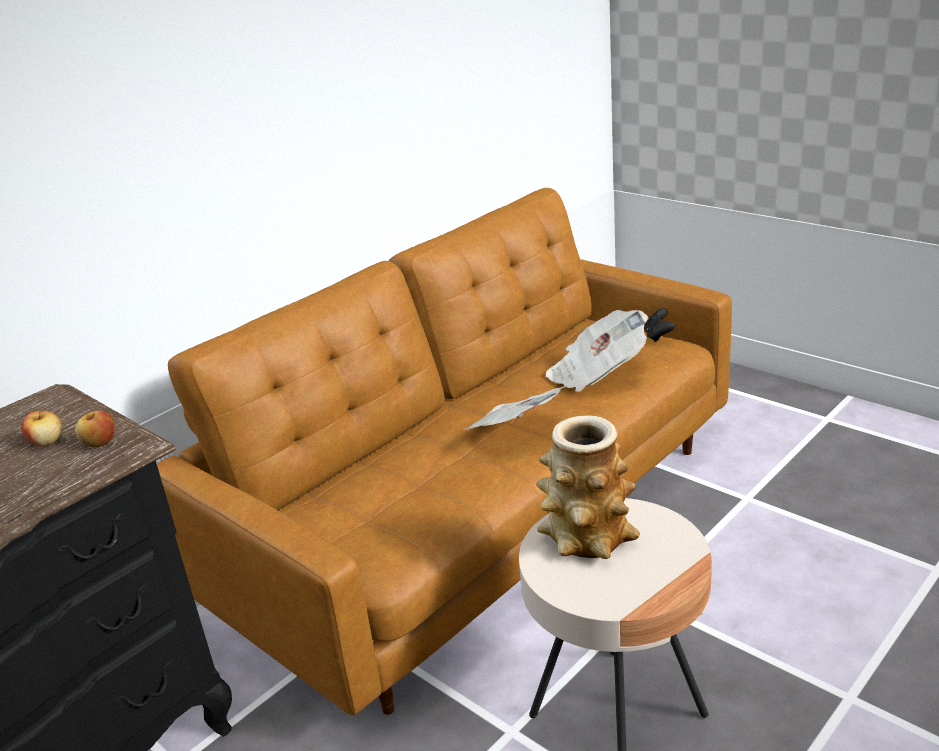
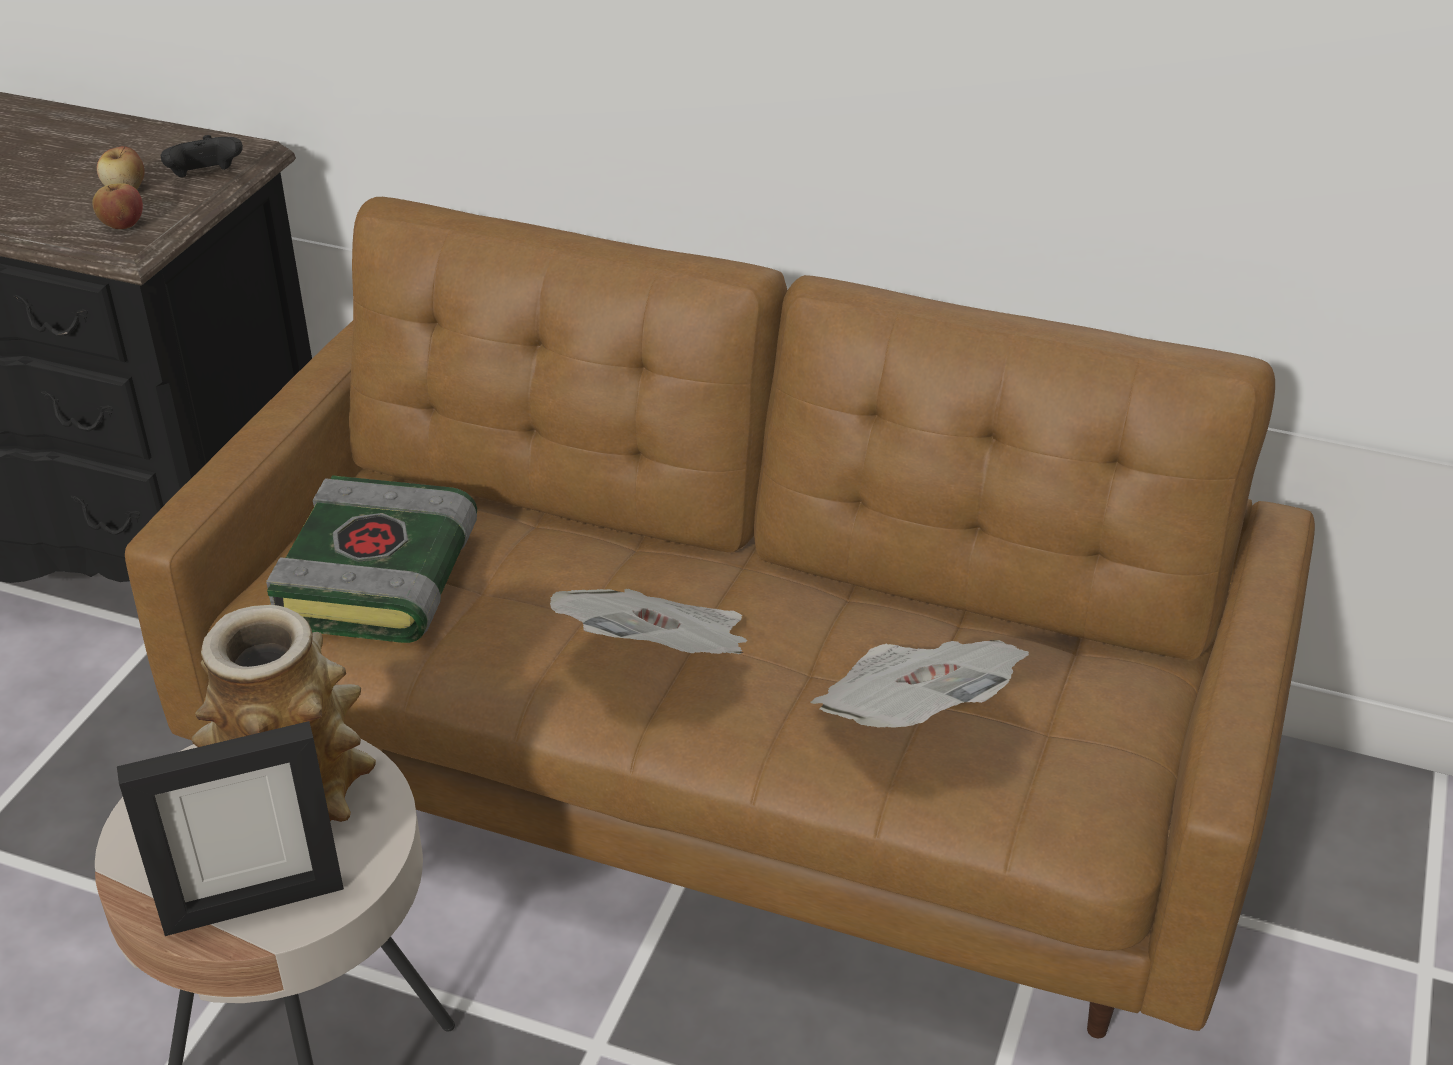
camera: 65 degrees right, 10 degrees up
(388, 516) = (380, 582): none -> book
(658, 336) = (1125, 781): black game controller -> black game controller (205, 178)
(667, 557) = (253, 901): none -> picture frame

